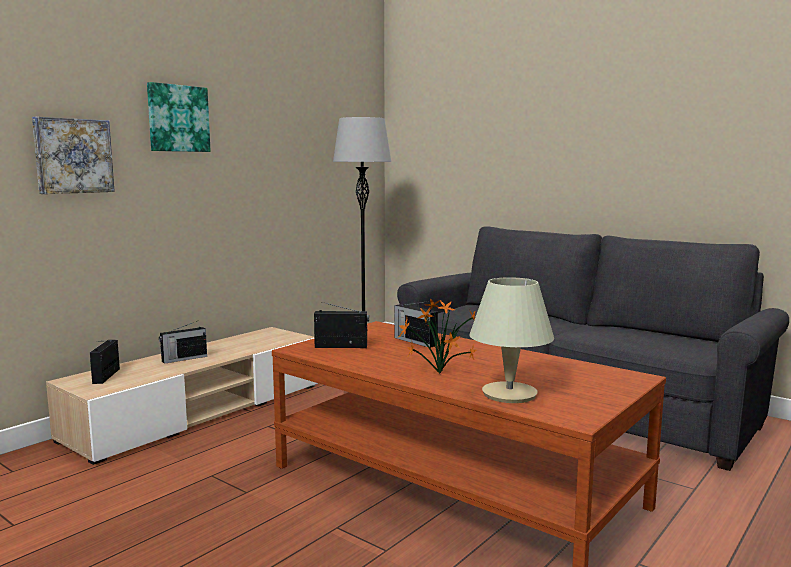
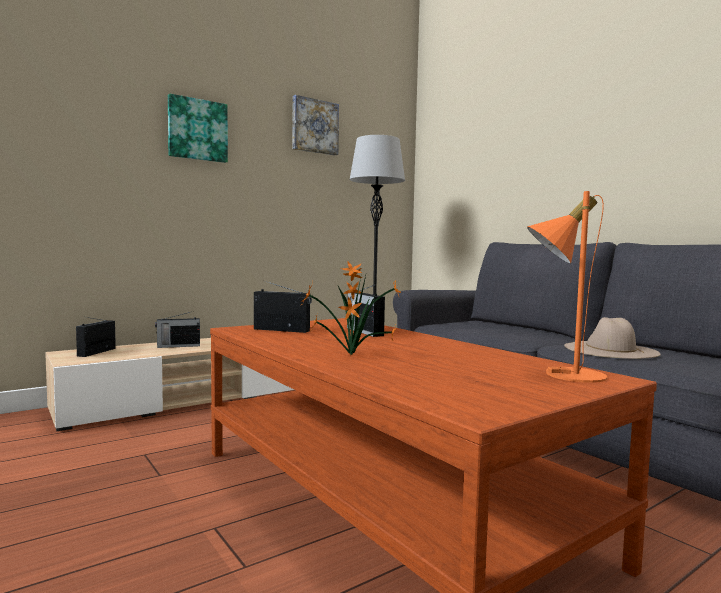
camera: 15 degrees right, 5 degrees down
(73, 156) = (89, 152): picture -> picture (314, 126)
(509, 394) = (410, 379): beige table lamp -> none
(604, 376) = (563, 373): none -> orange table lamp
(607, 336) = (610, 350): none -> beige hat

